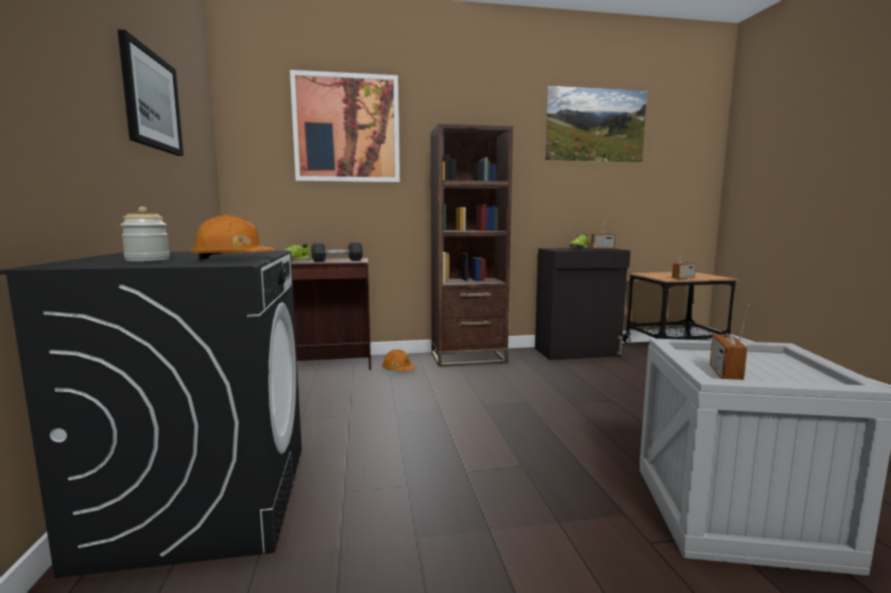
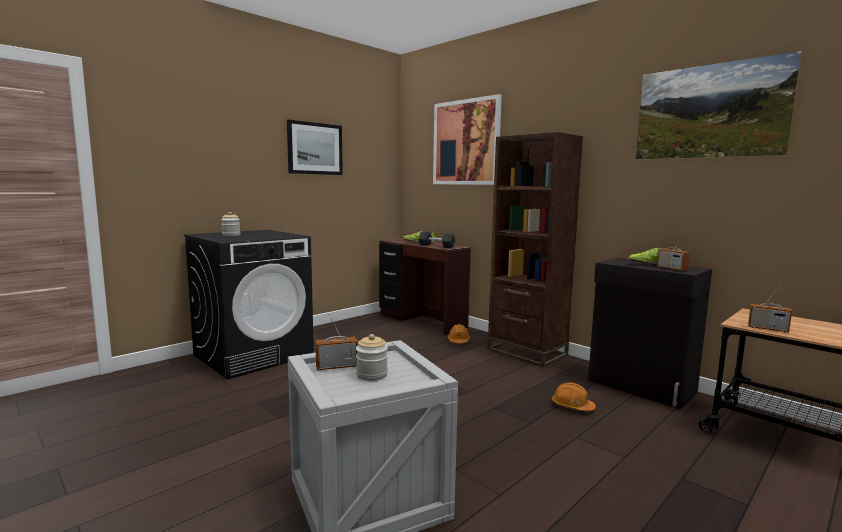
camera: 55 degrees right, 0 degrees up
(232, 259) = (245, 238): orange hard hat -> orange hard hat (572, 406)
(756, 366) = (371, 375): none -> jar

